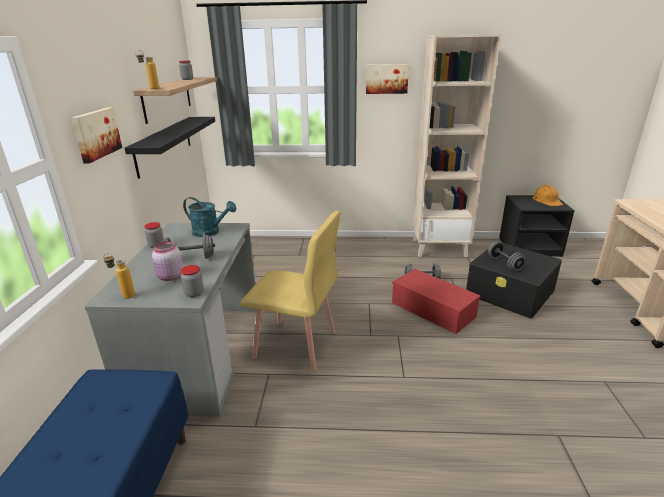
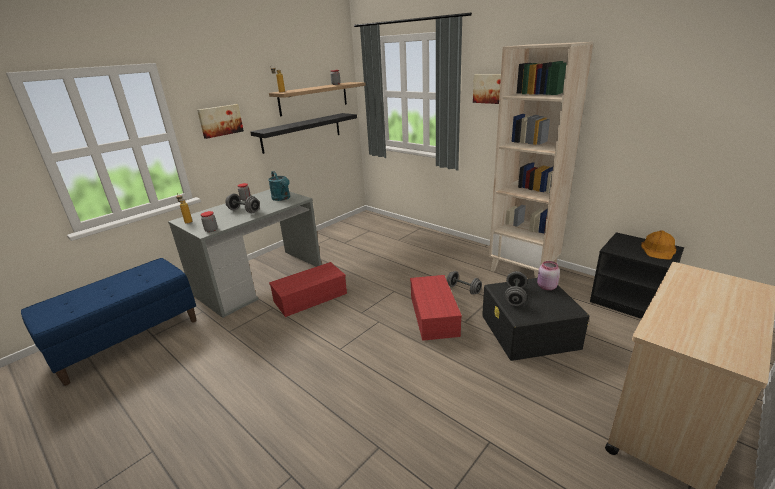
camera: 40 degrees right, 0 degrees up
(170, 277) = (219, 218): pink jar -> pink jar (546, 287)
(296, 345) = (309, 298): yellow chair -> red storage box

